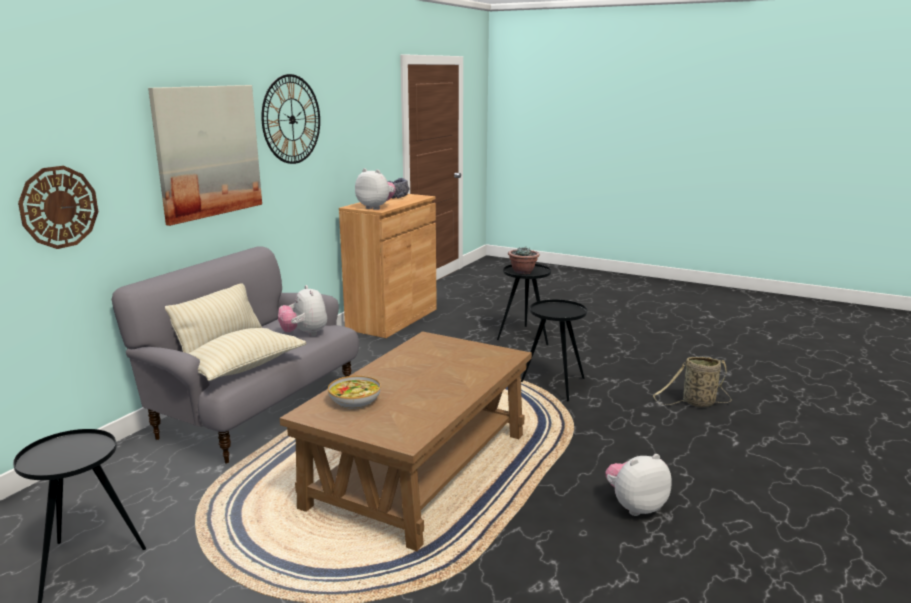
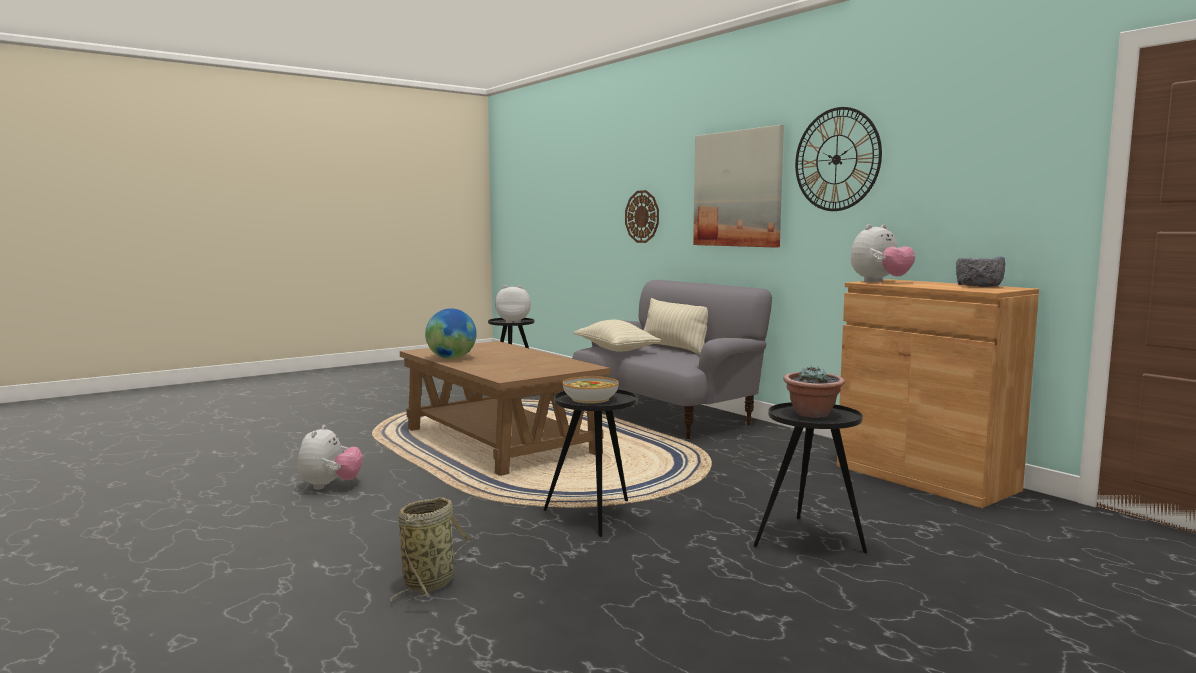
camera: 115 degrees right, 10 degrees down
(304, 334) = (676, 360): plush toy -> plush toy (513, 322)
(354, 401) = (493, 349): bowl -> bowl (591, 399)
(441, 403) = (451, 358): none -> globe

